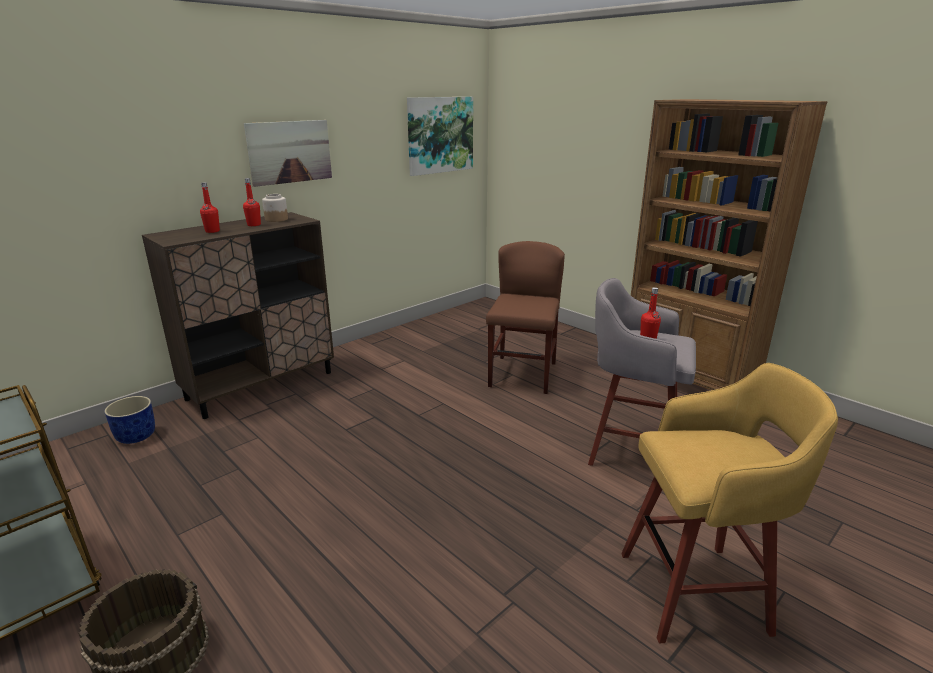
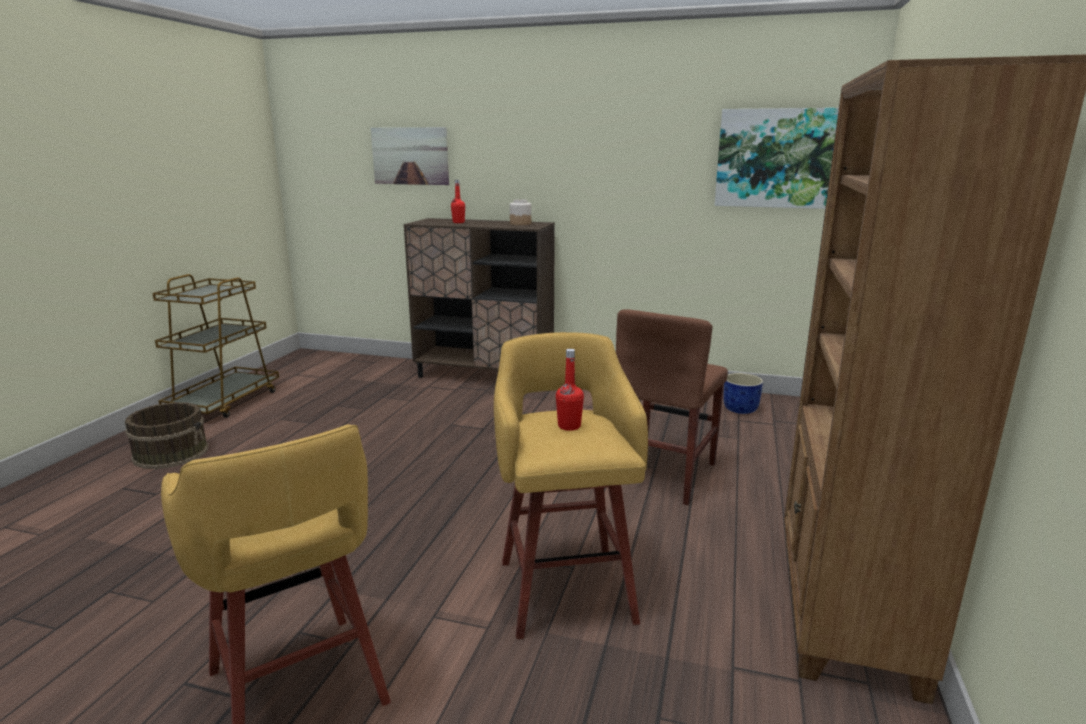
camera: 60 degrees right, 5 degrees down
(136, 436) = (379, 368): blue planter -> blue planter (740, 409)
(254, 225) = (493, 224): red bottle -> none
(290, 152) = (563, 163): picture -> picture (410, 156)
(522, 374) = (663, 473): brown chair -> brown chair turned 135 degrees clockwise
(630, 449) = (565, 587): grey stool -> yellow stool

